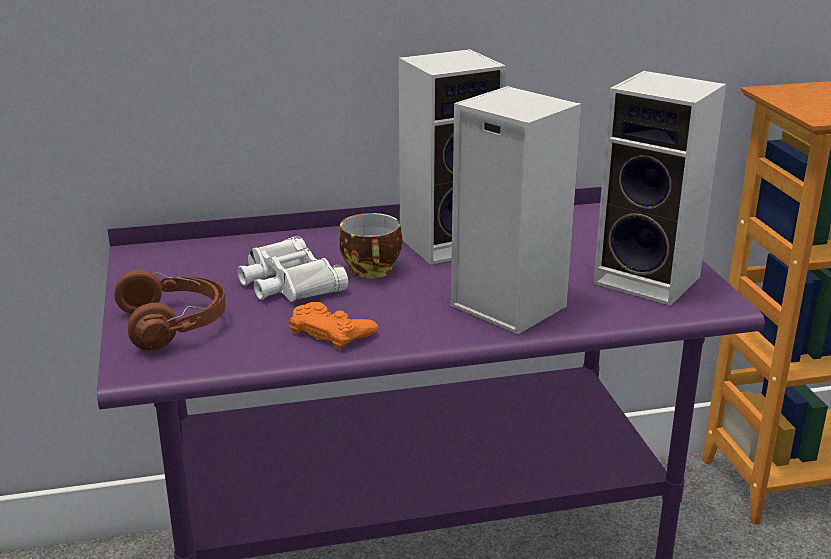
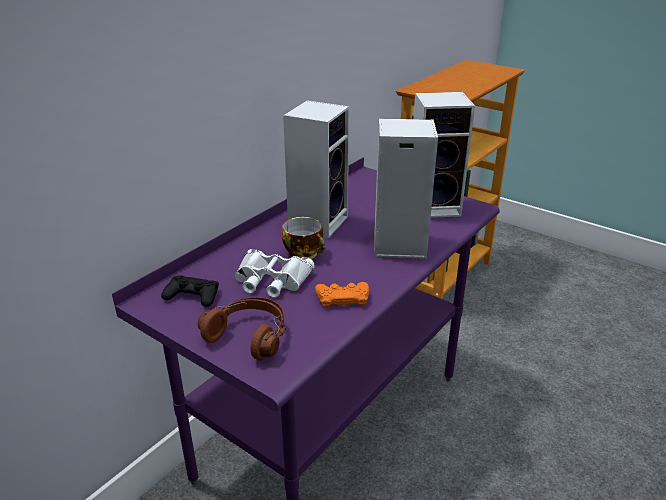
camera: 40 degrees left, 5 degrees up
(187, 265) = (192, 296): none -> black game controller

